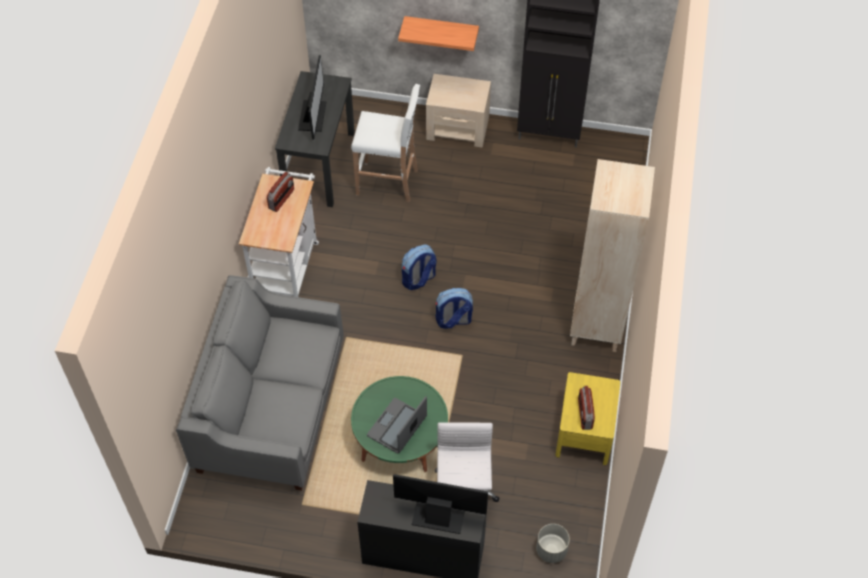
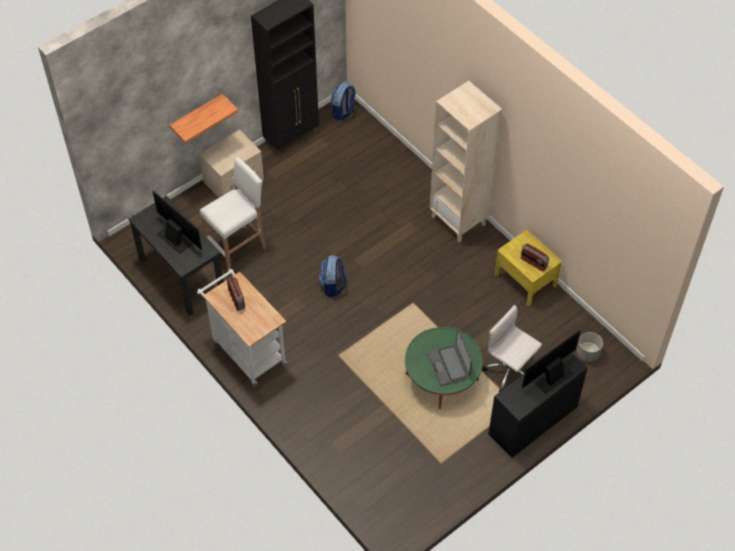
camera: 50 degrees left, 0 degrees up
(271, 408) = (352, 434): grey sofa -> none
(453, 320) = (382, 289): backpack -> backpack (343, 112)

